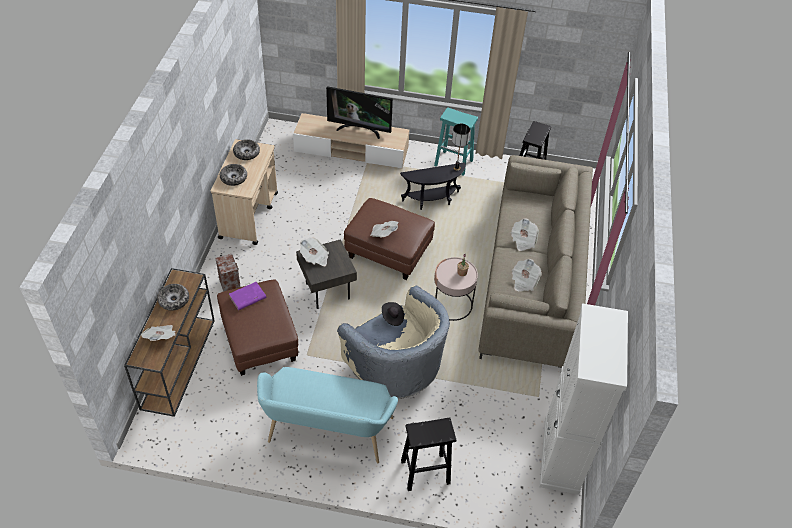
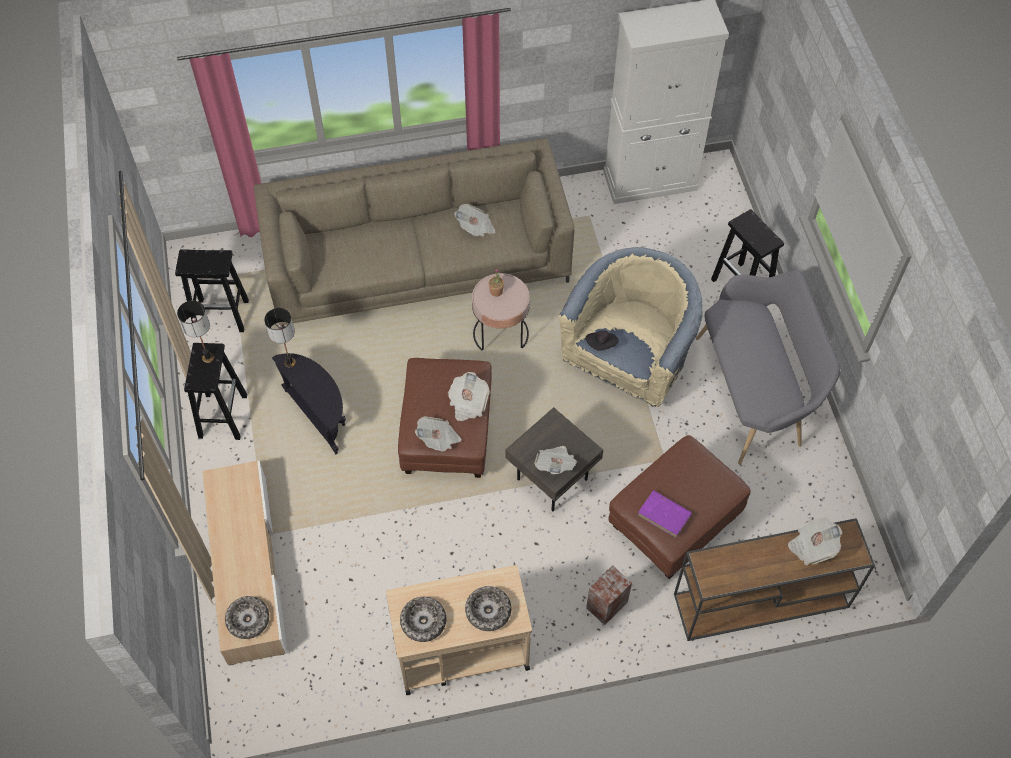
camera: 110 degrees left, 10 degrees up
(174, 300) = (749, 564): bowl -> bowl (248, 620)
(327, 434) = (754, 392): turquoise bench -> grey bench
(359, 129) = (230, 541): television -> none
(454, 163) = (223, 415): turquoise stool -> black stool
(464, 120) = (208, 357): none -> table lamp
(523, 240) = (404, 246): newspaper -> newspaper (438, 439)

